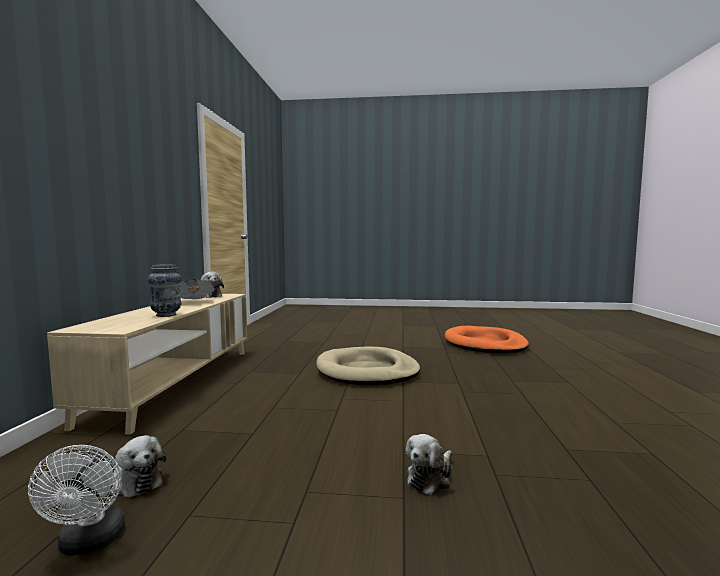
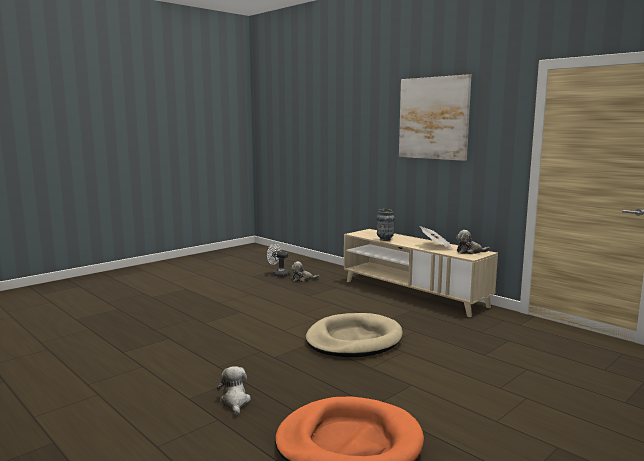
camera: 130 degrees right, 5 degrees up
(124, 125) = (433, 118): none -> picture
(430, 478) = (217, 309): plush toy -> plush toy (235, 402)

